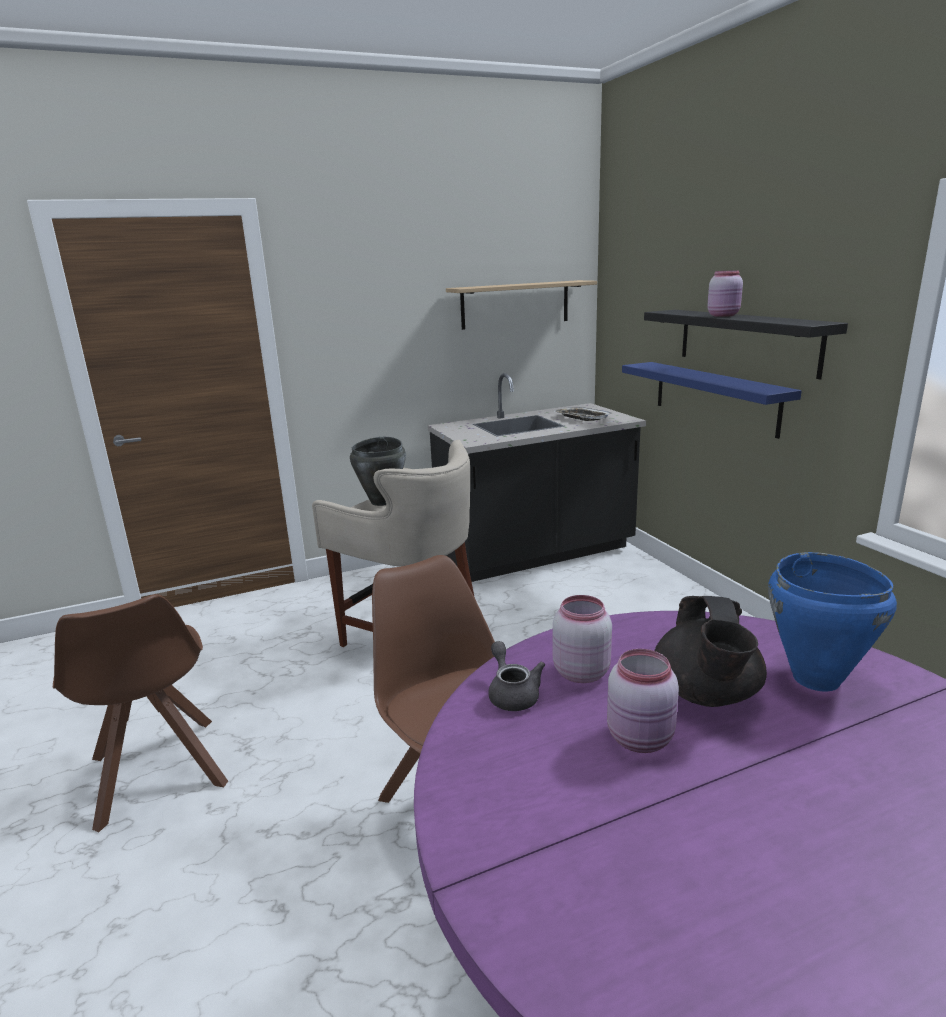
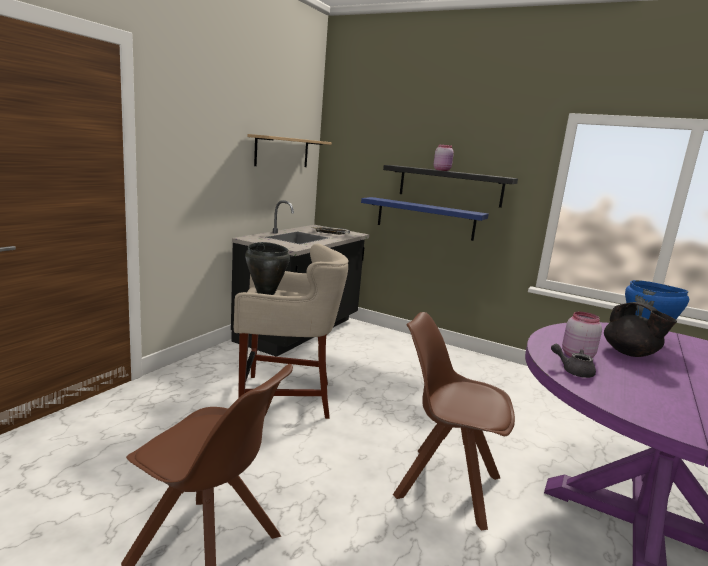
camera: 40 degrees left, 5 degrees down
(642, 739) = (646, 374): pink jar -> none

